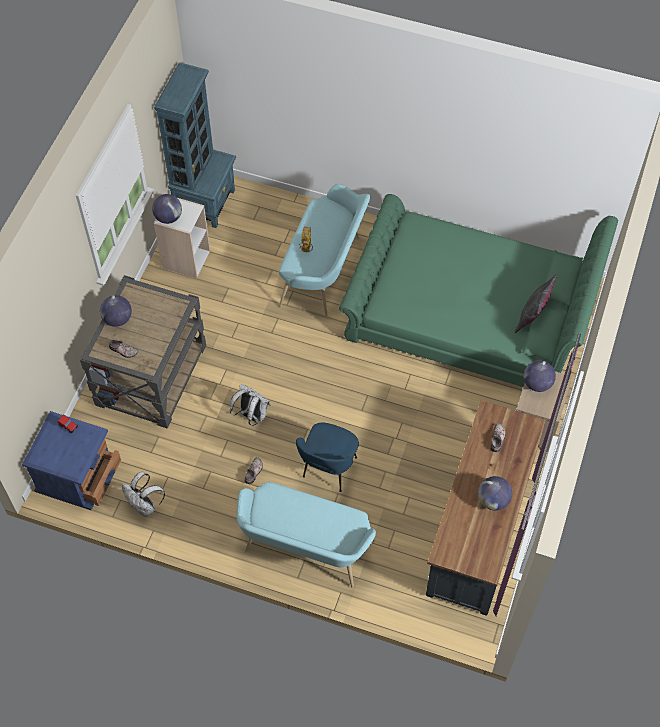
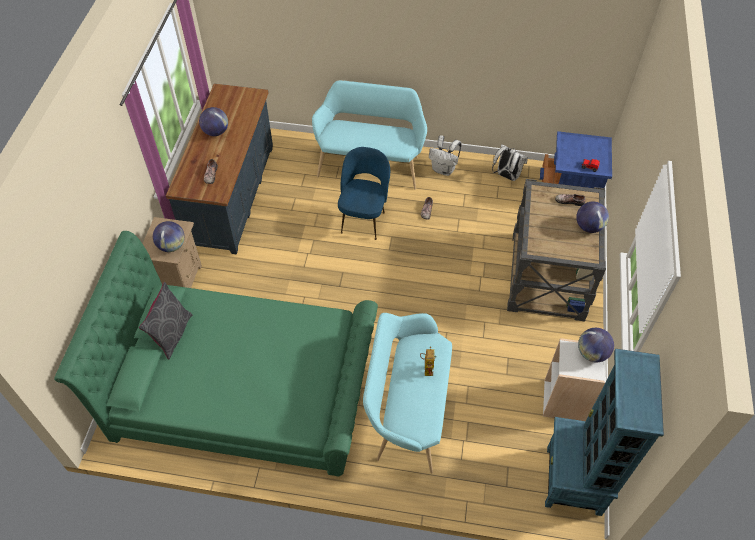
camera: 170 degrees right, 5 degrees down
(251, 415) = (442, 253): white backpack -> white backpack (444, 169)

